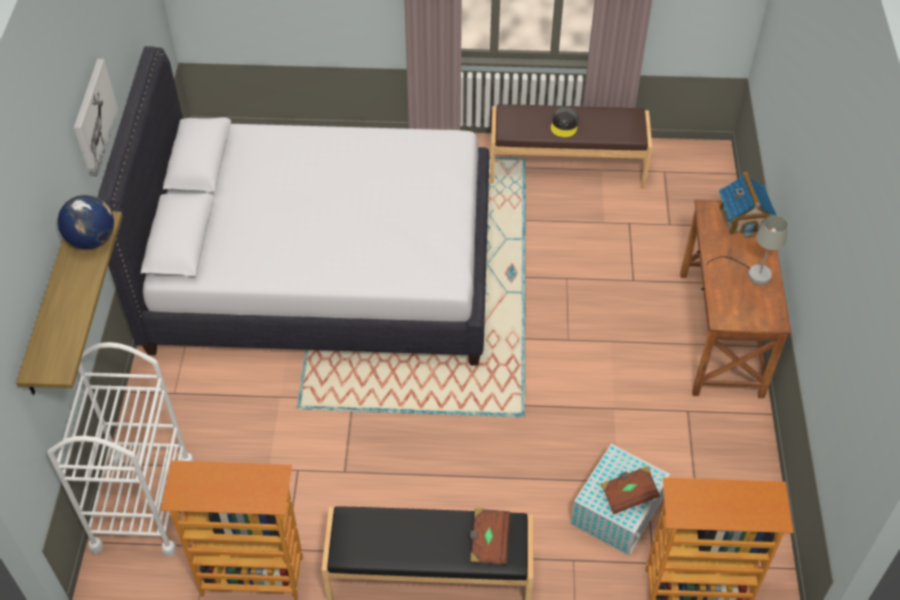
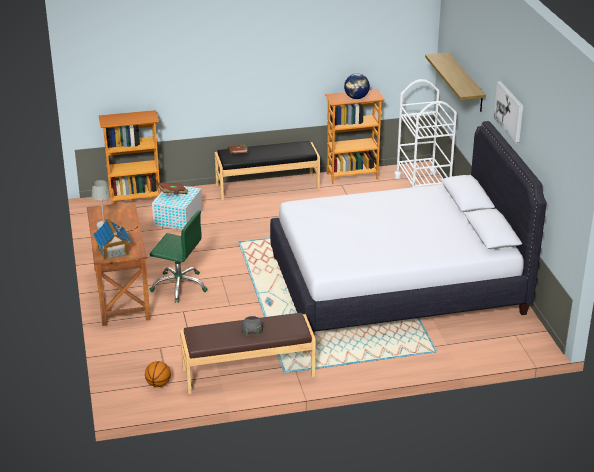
camera: 165 degrees right, 20 degrees down
(92, 239) = (463, 87): globe -> globe (356, 98)
(633, 331) = (179, 286): none -> green office chair
(675, 171) = (158, 384): none -> basketball

